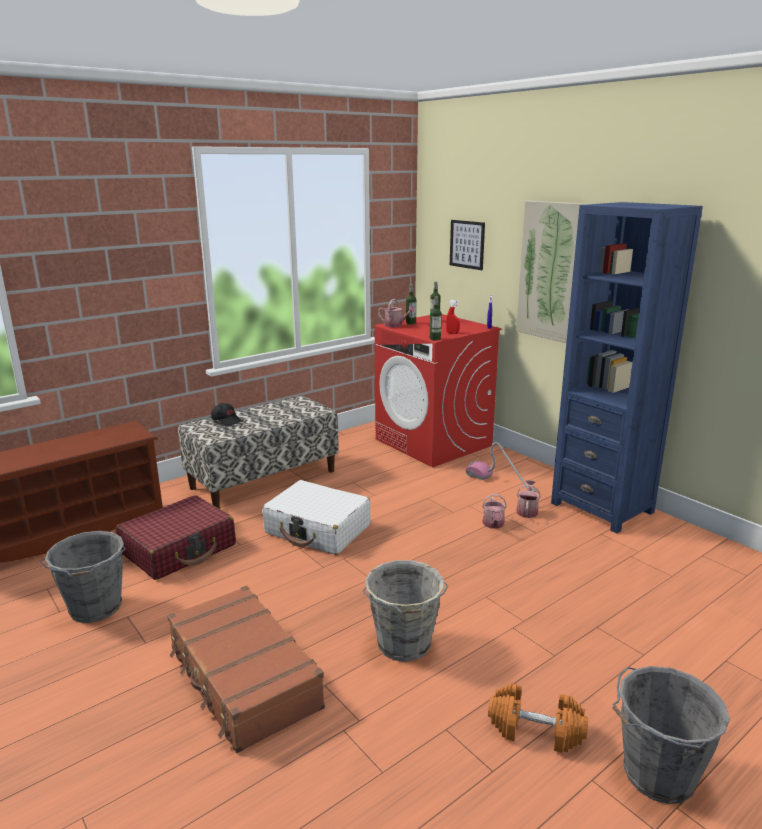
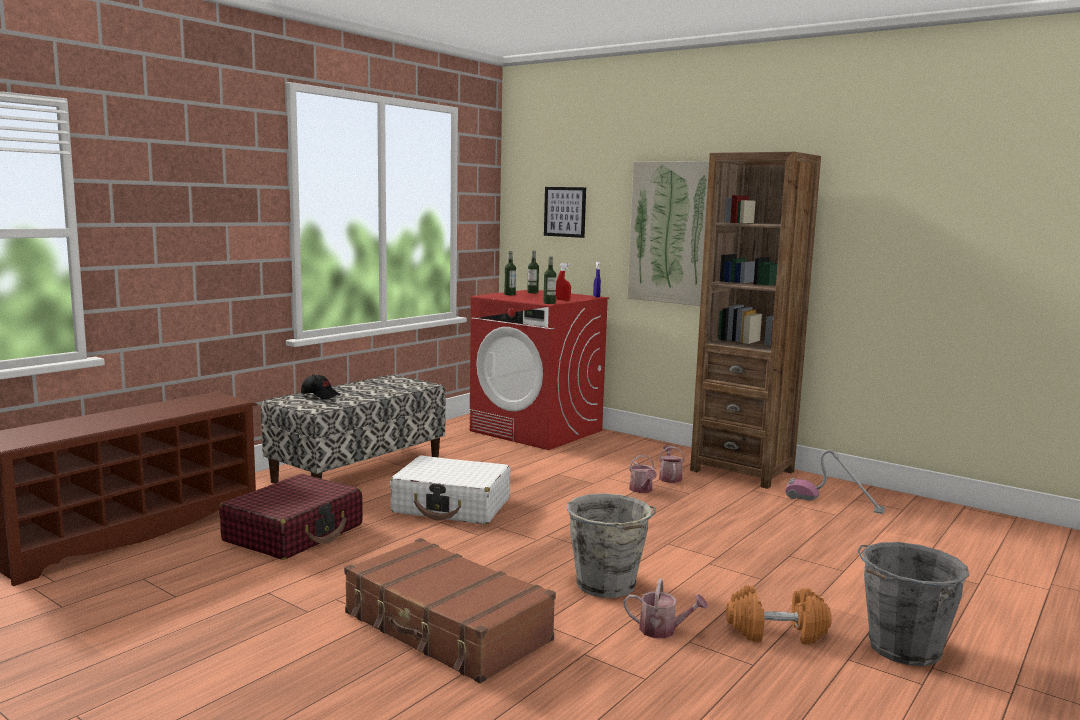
camera: 15 degrees left, 10 degrees down
(95, 609) = (222, 590): grey bucket -> none
(395, 325) = (495, 296): watering can -> watering can (663, 630)
(500, 482) = (628, 458): vacuum cleaner -> vacuum cleaner (834, 502)
(602, 507) = (742, 471): blue bookcase -> brown bookcase

